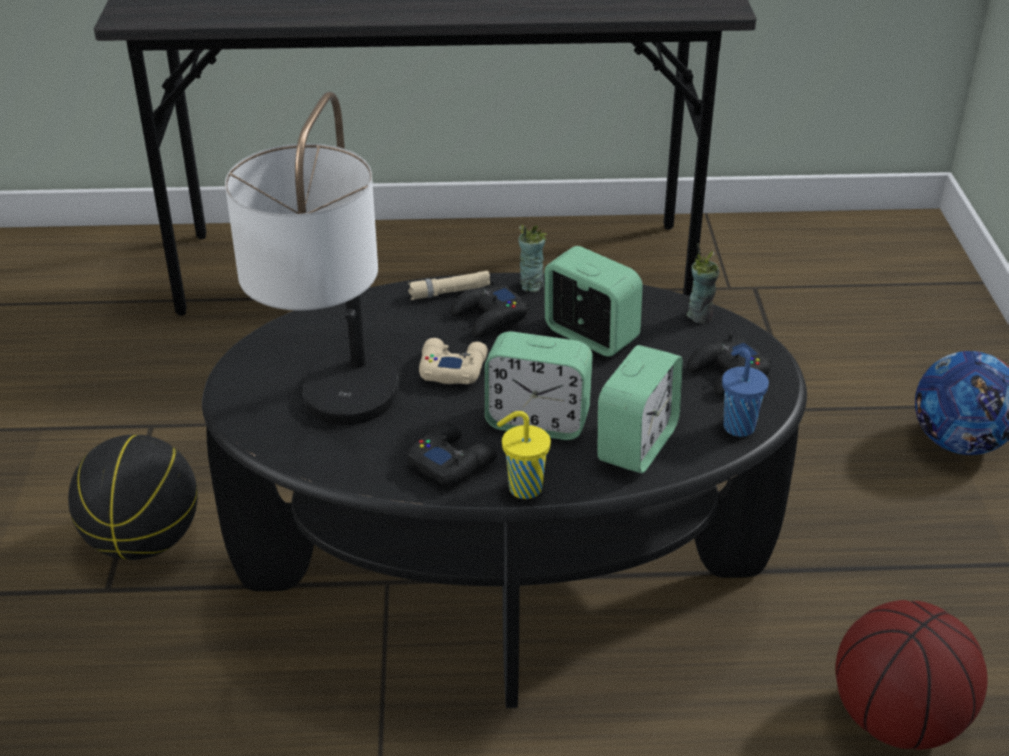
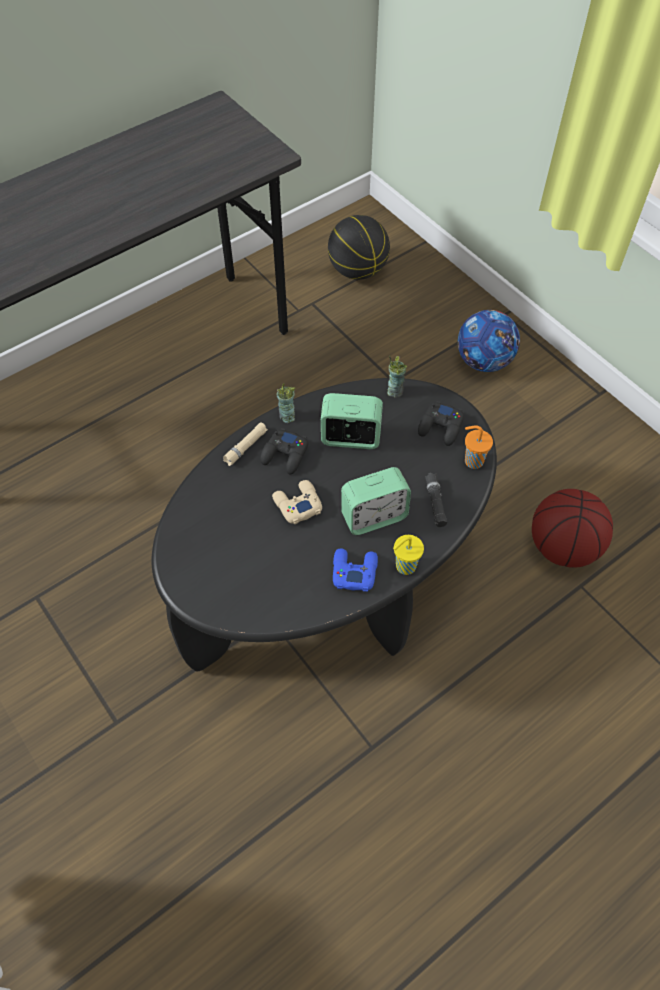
camera: 35 degrees left, 20 degrees up
(144, 541) = (109, 678): basketball -> basketball (358, 270)
(337, 425) = (270, 583): table lamp -> none
(451, 462) = (354, 571): black game controller -> blue game controller
(637, 444) = (435, 502): alarm clock -> black flashlight
(737, 426) = (472, 461): blue cup -> orange cup

